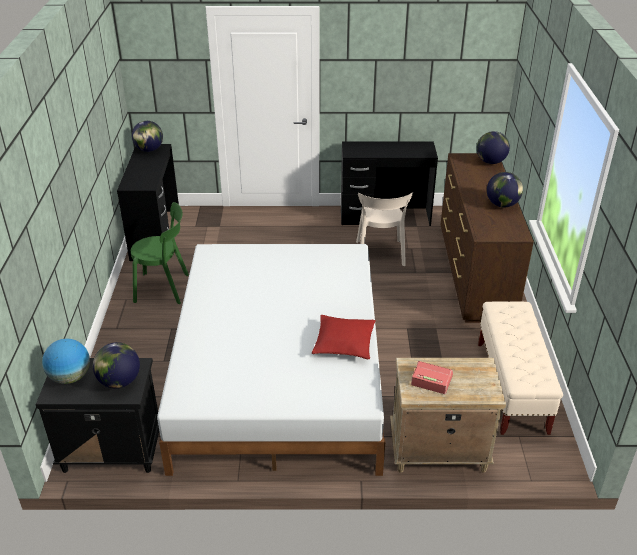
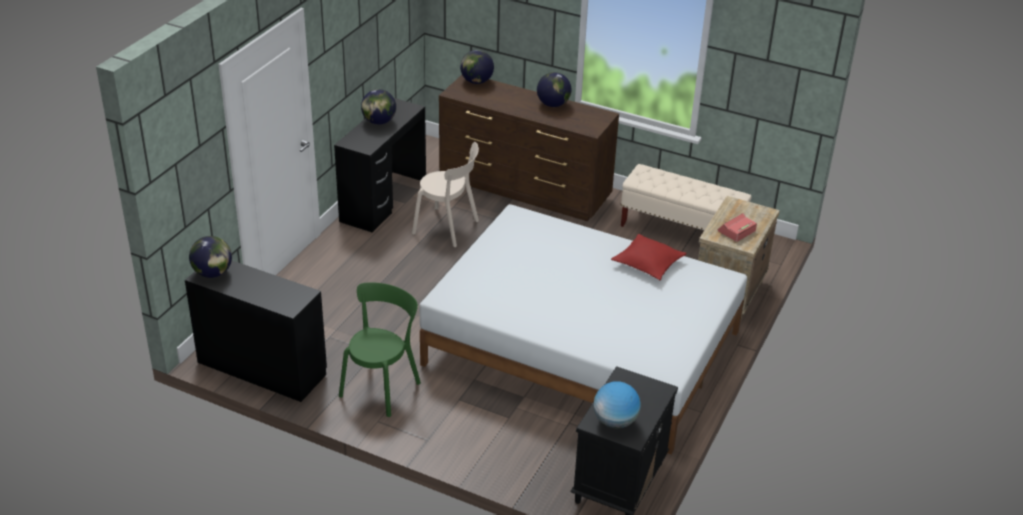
camera: 65 degrees left, 0 degrees up
(119, 381) = (640, 392): globe -> globe (379, 122)

